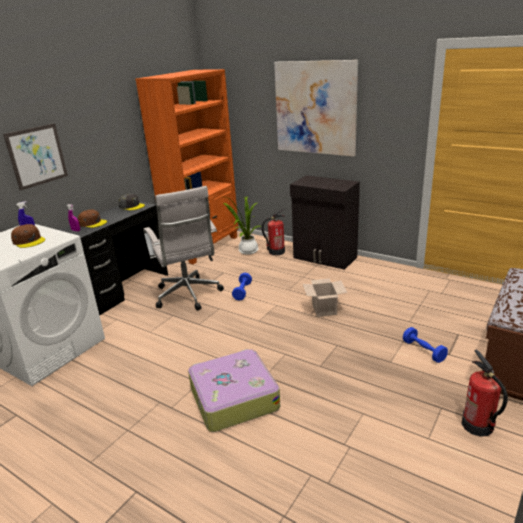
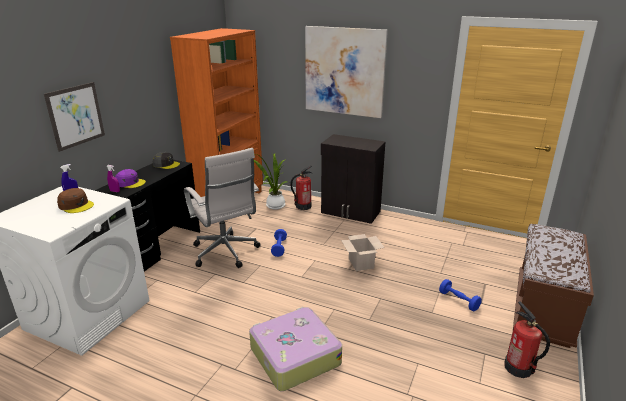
camera: 10 degrees left, 0 degrees up
(92, 223) = (130, 183): brown cap -> purple cap

